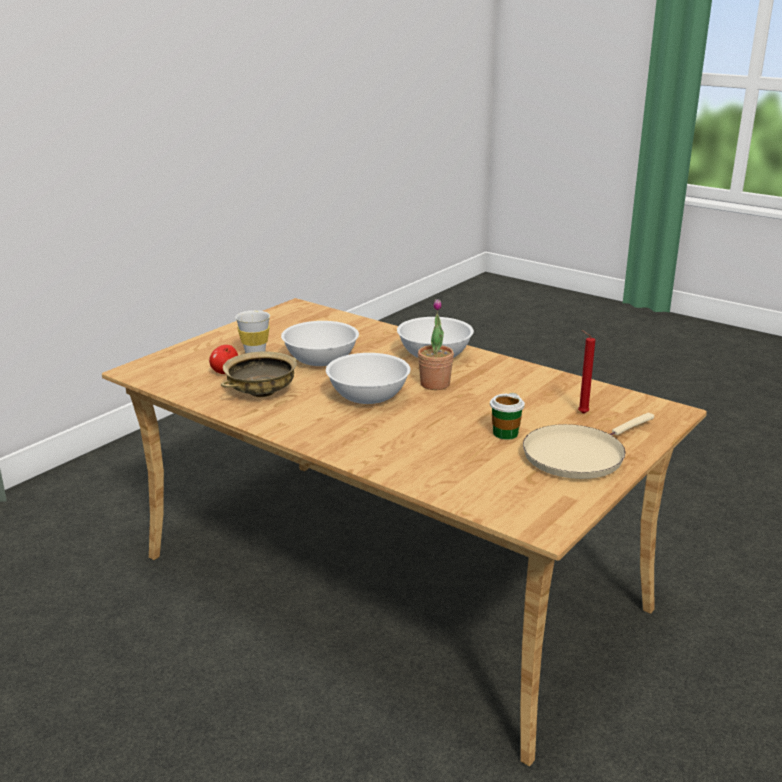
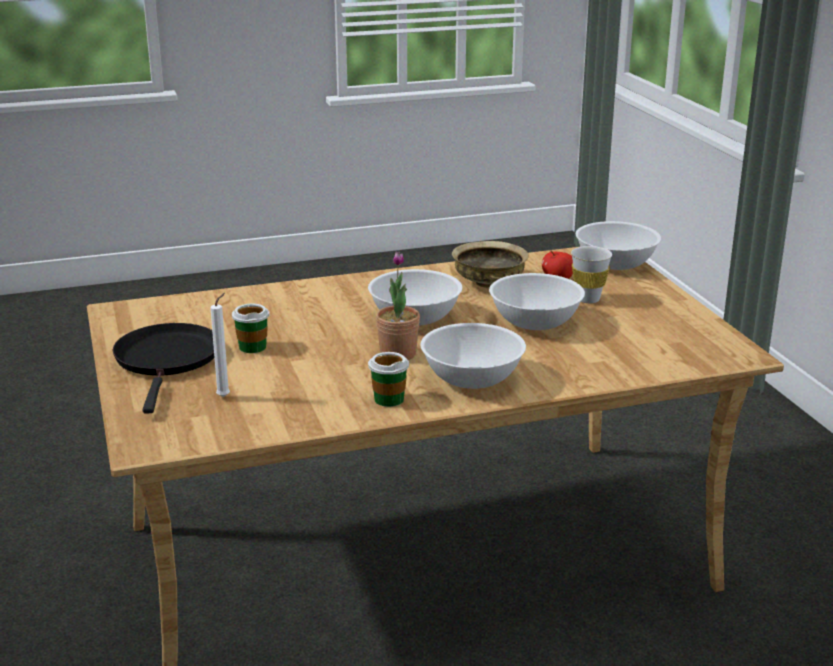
camera: 125 degrees right, 0 degrees up
(166, 362) = (615, 264): none -> white bowl
(498, 368) = (389, 399): none -> cup
(577, 455) = (167, 360): beige frying pan -> black frying pan
(581, 413) = (225, 396): red candle -> white candle

